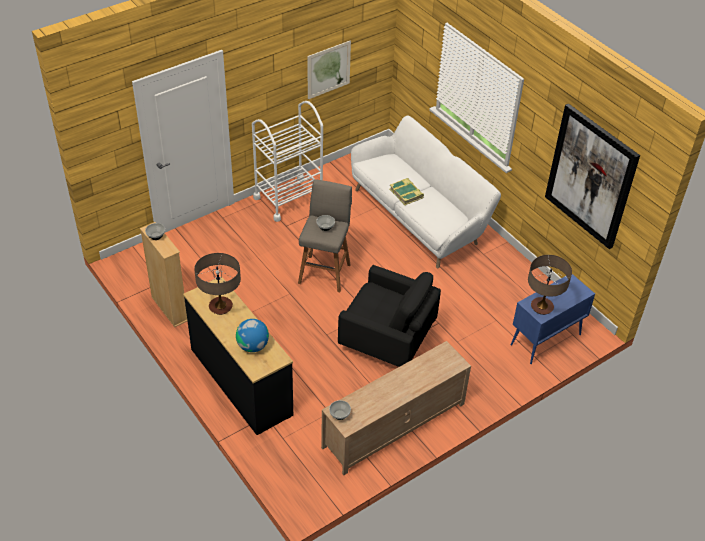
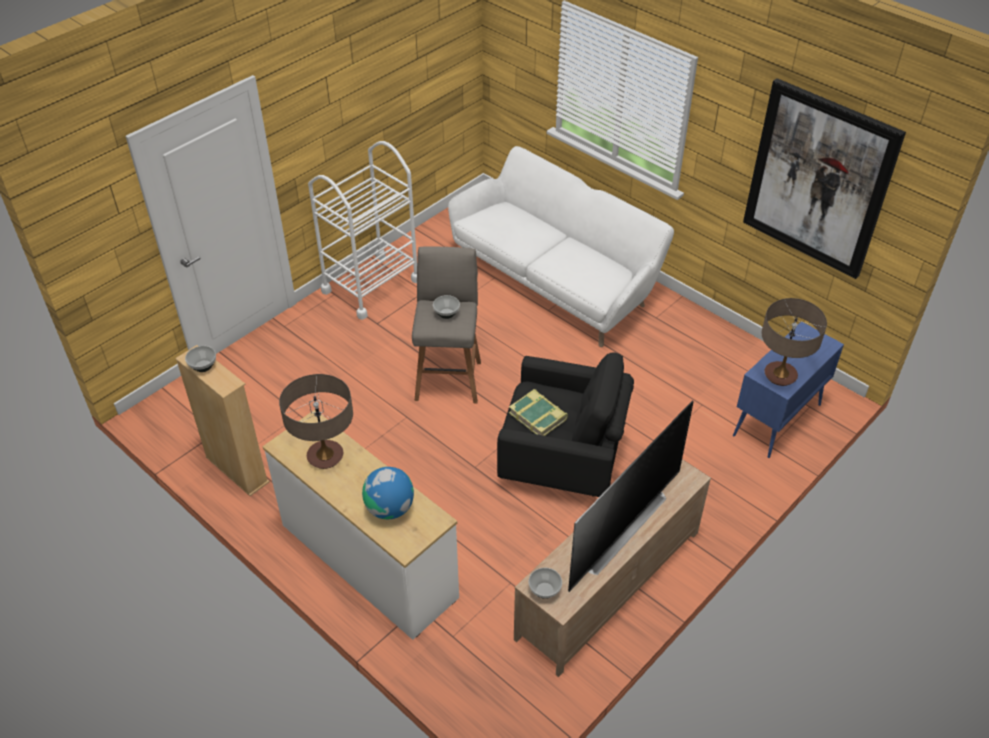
camera: 10 degrees left, 0 degrees up
(240, 382) = (368, 561): black dresser -> white dresser
(328, 69) = (402, 94): picture -> none
(400, 385) = (619, 527): none -> television
(406, 193) = (539, 251): book -> book (538, 416)

